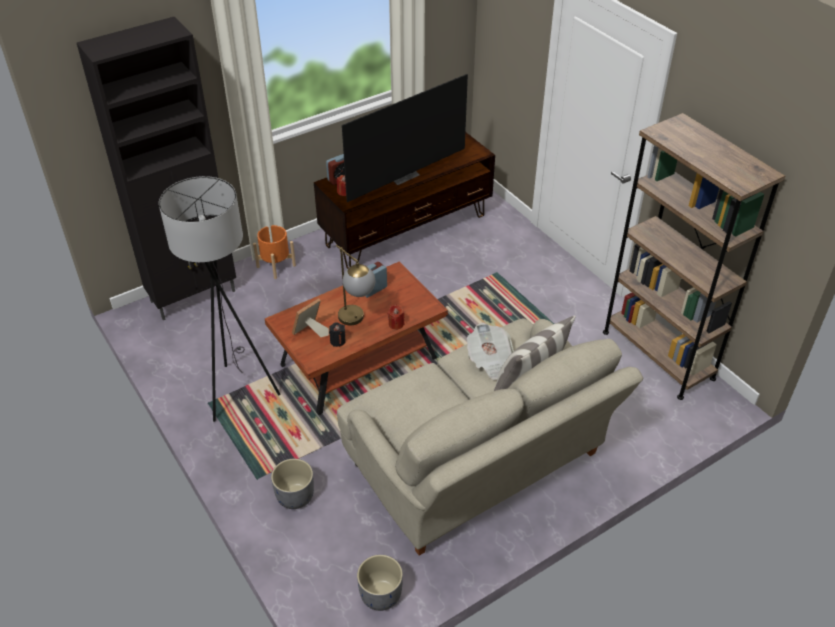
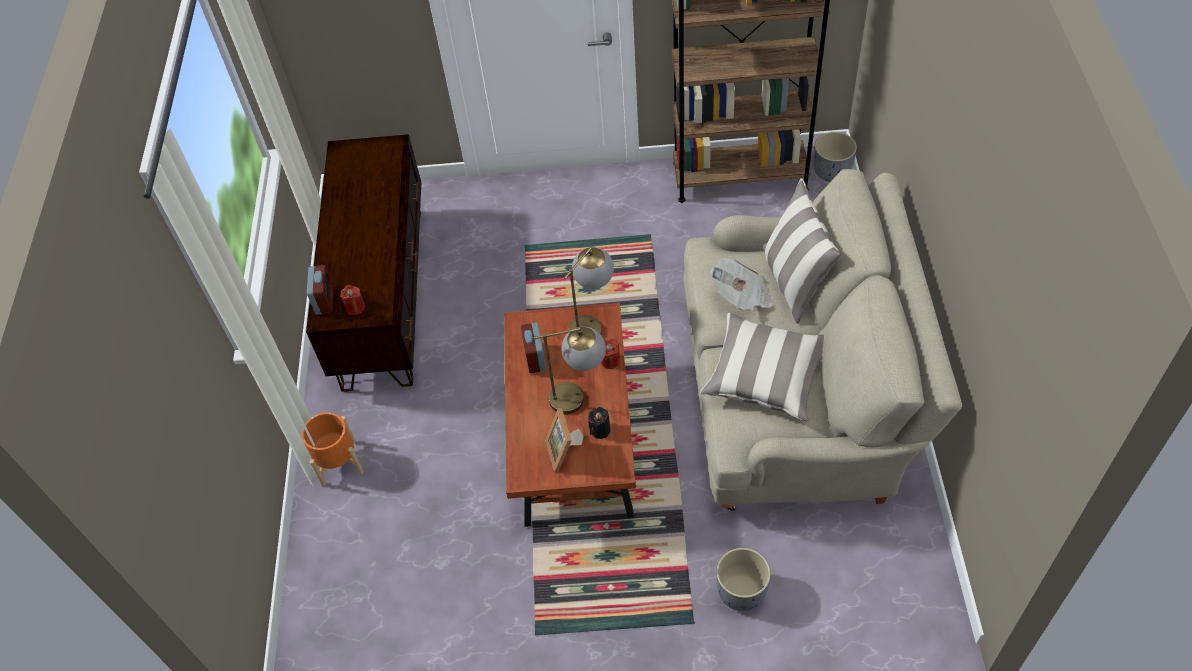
camera: 55 degrees left, 10 degrees up
(194, 296) = (322, 582): black cabinet -> none
(237, 389) = (533, 592): grey floor lamp -> none
(380, 595) = (917, 561): grey planter -> grey planter (832, 172)
(403, 175) = (373, 235): television -> none
(420, 303) = (592, 323): none -> table lamp
(430, 400) = (765, 376): none -> pillow

